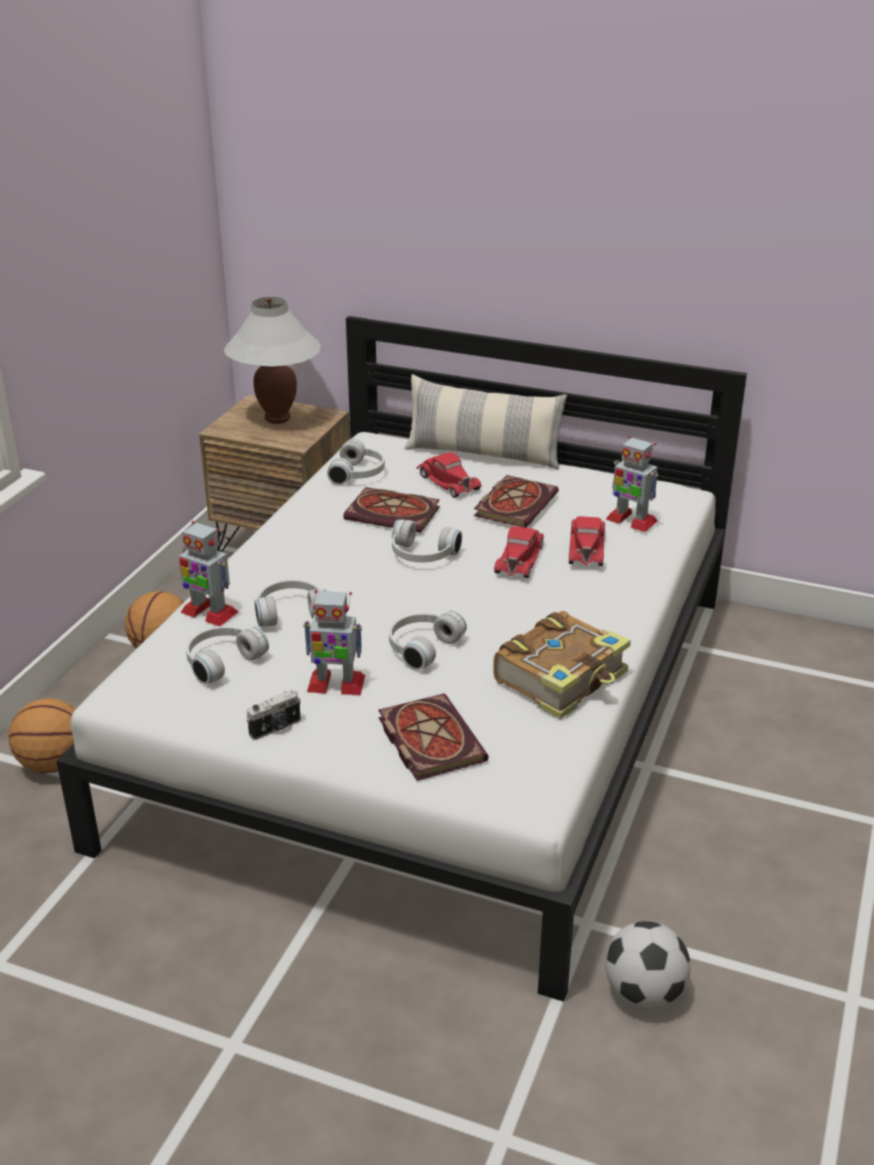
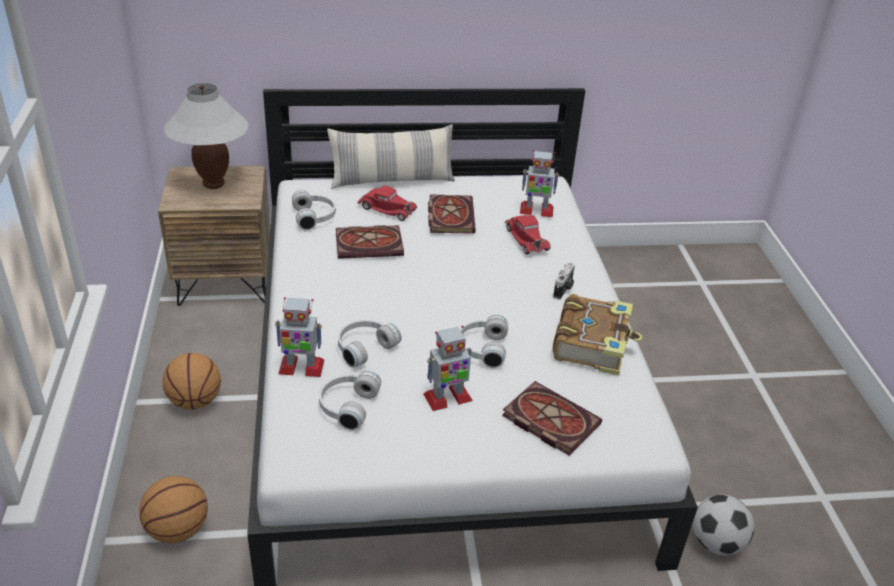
camera: 30 degrees left, 5 degrees up
(276, 728) = (436, 449): camera -> camera (563, 289)
(421, 555) = (420, 274): white headphones -> none
(519, 558) = (489, 258): red toy car -> none

